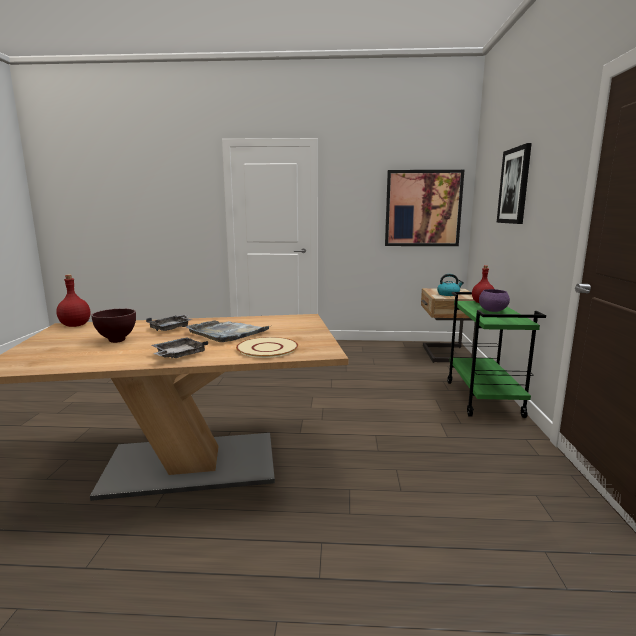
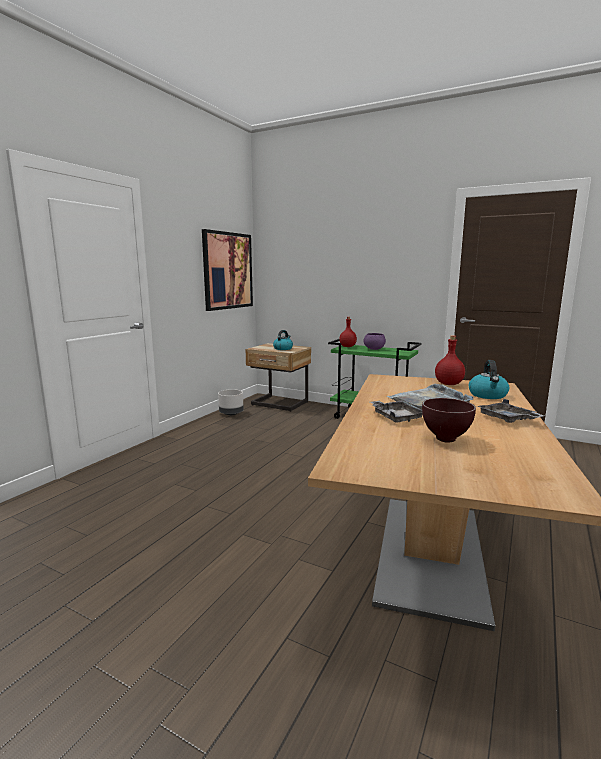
camera: 65 degrees left, 0 degrees up
(74, 325) = (343, 462): red bottle -> red bottle (449, 384)
(267, 348) = (488, 395): beige plate -> kettle
(390, 346) = (231, 413): none -> grey planter
(514, 186) = (345, 254): picture -> none

